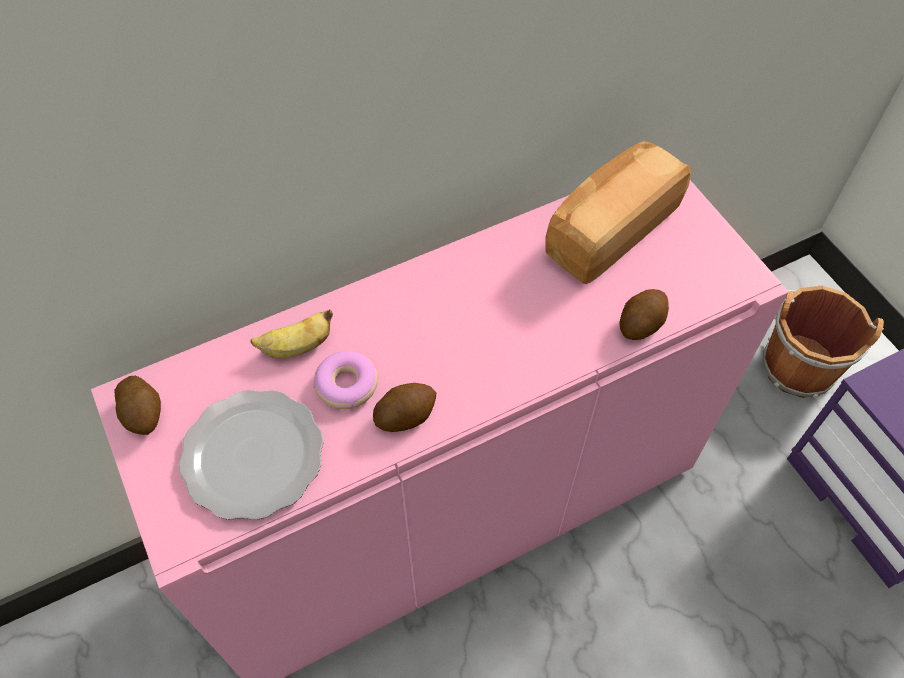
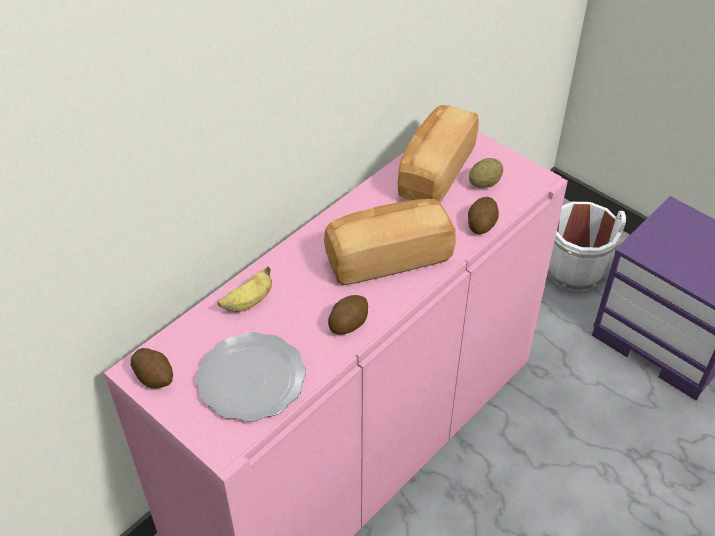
camera: 20 degrees left, 10 degrees down
(347, 384) = (297, 316): donut -> none
(496, 336) = (387, 257): none -> bread
(670, 264) = (484, 183): none -> potato
(798, 363) = (573, 267): brown bucket -> white bucket

